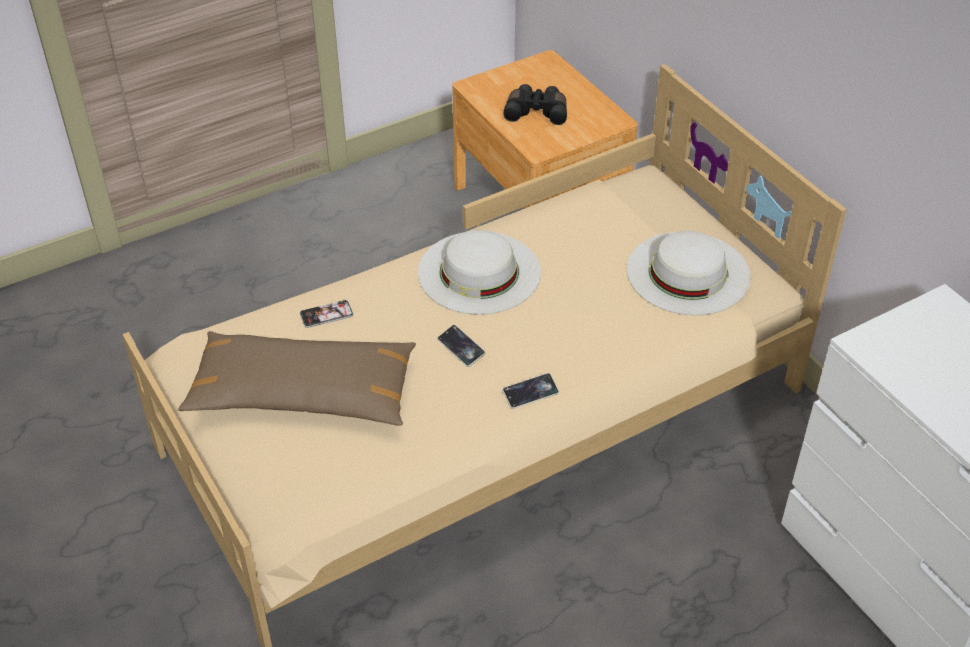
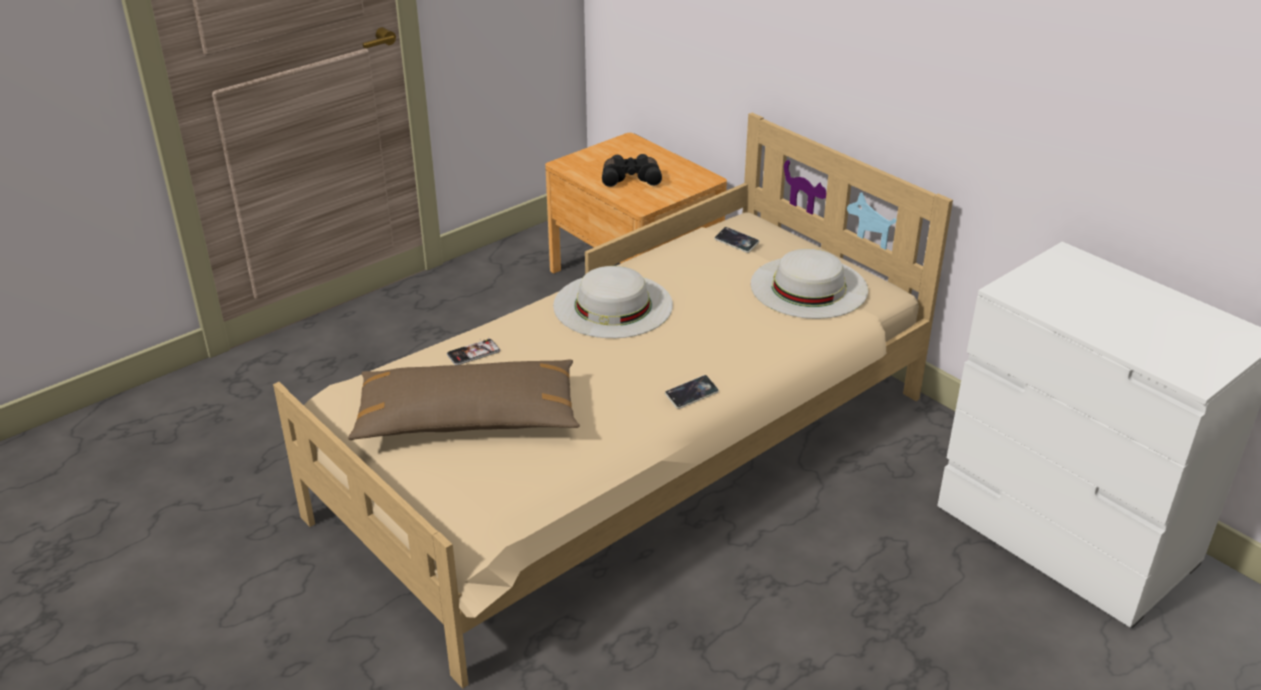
camera: 10 degrees left, 10 degrees down
(461, 348) = (613, 366): phone -> phone (736, 242)

